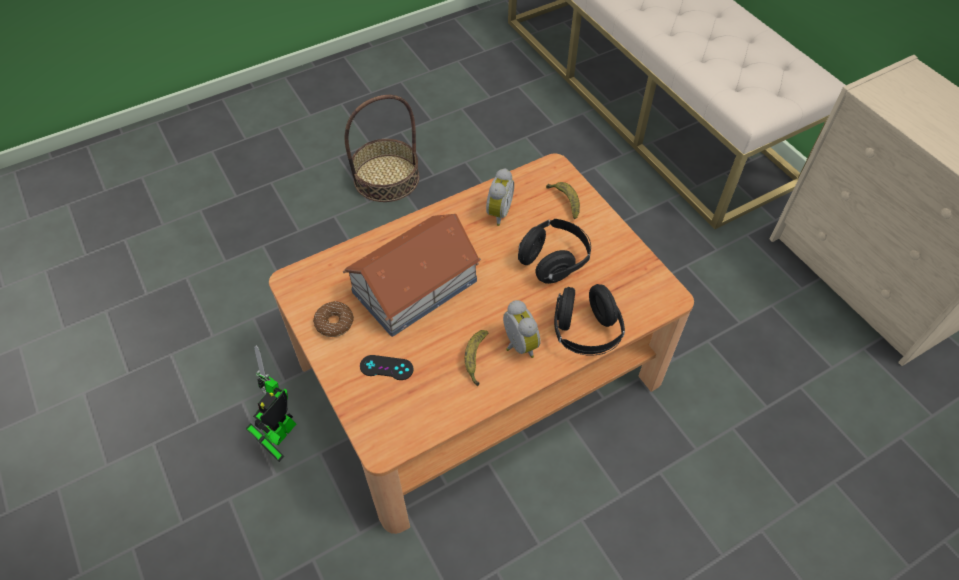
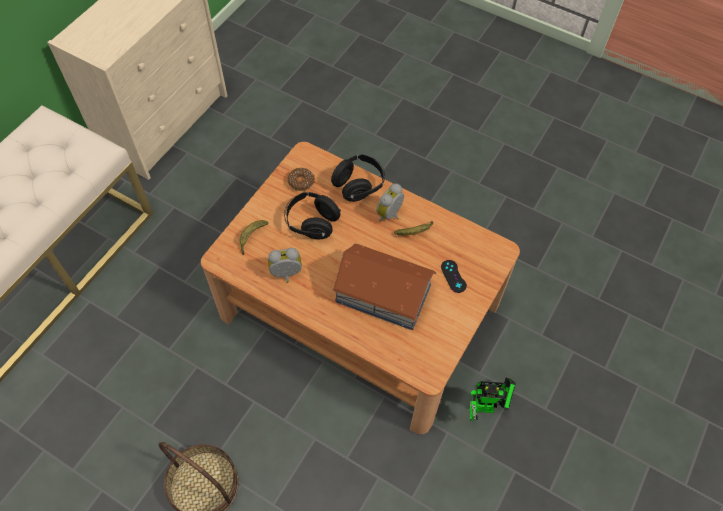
camera: 120 degrees left, 5 degrees up
(334, 323) = (443, 325): donut -> donut (301, 182)

